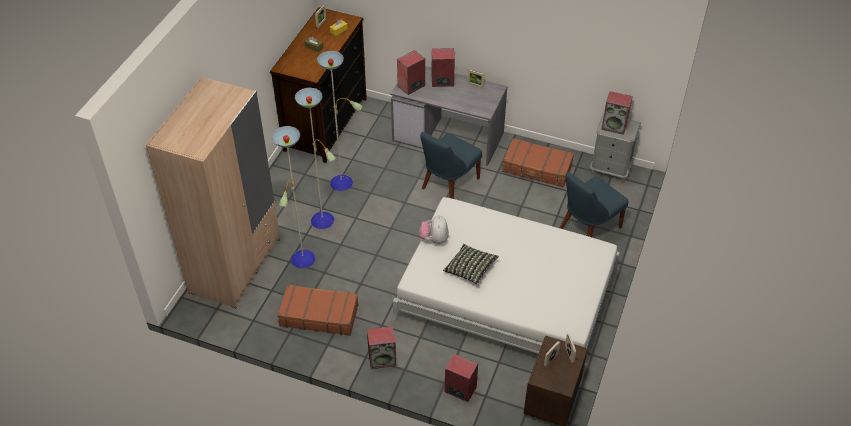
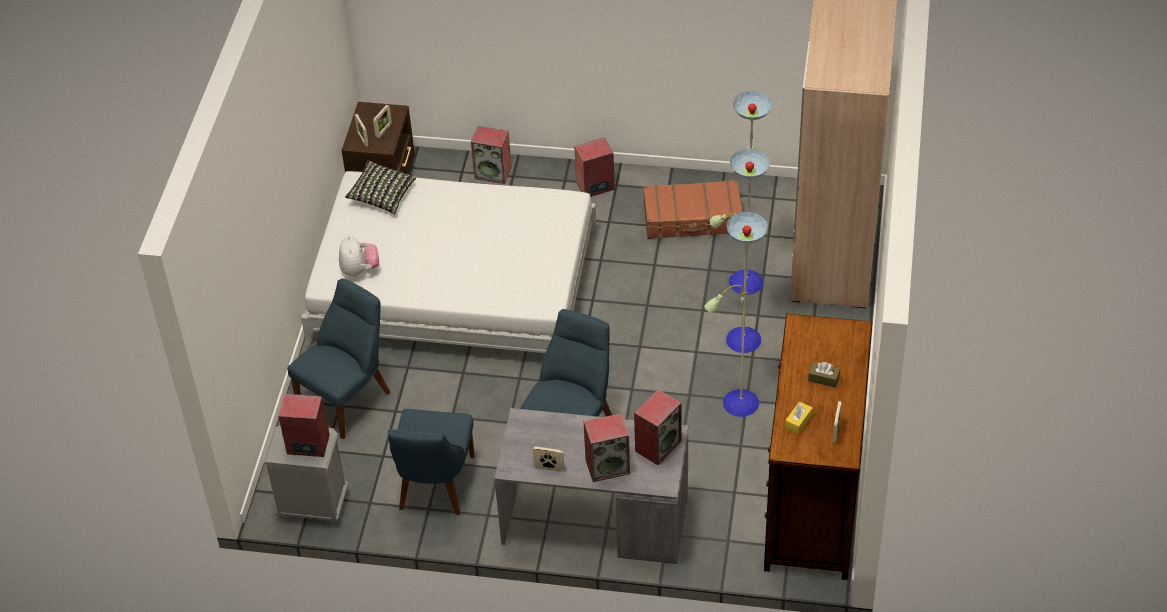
camera: 170 degrees right, 0 degrees up
(434, 239) = (557, 255): plush toy -> plush toy (359, 270)
(470, 269) = (500, 226): pillow -> pillow (382, 195)
(537, 169) = (435, 486): brown suitcase -> blue chair

